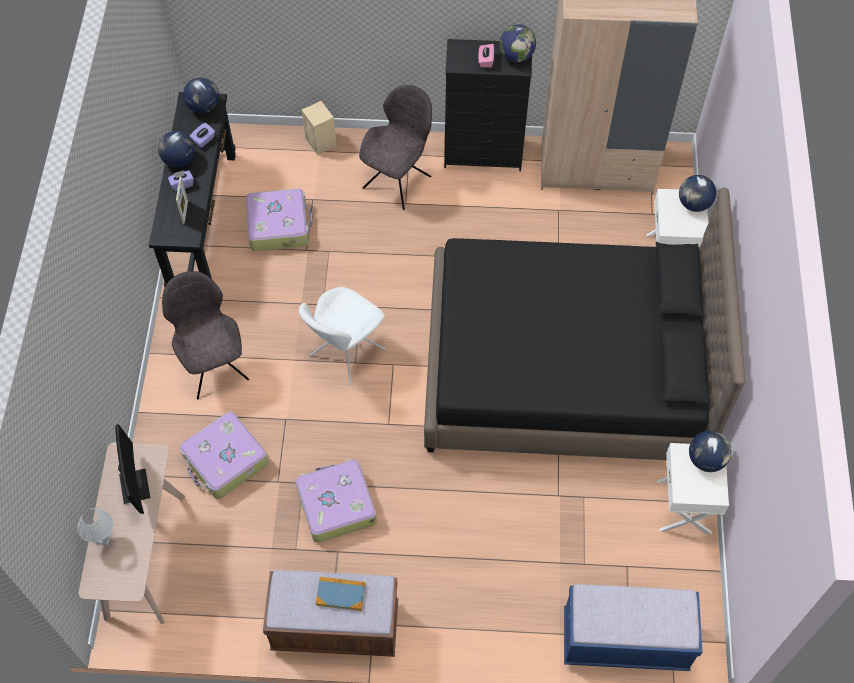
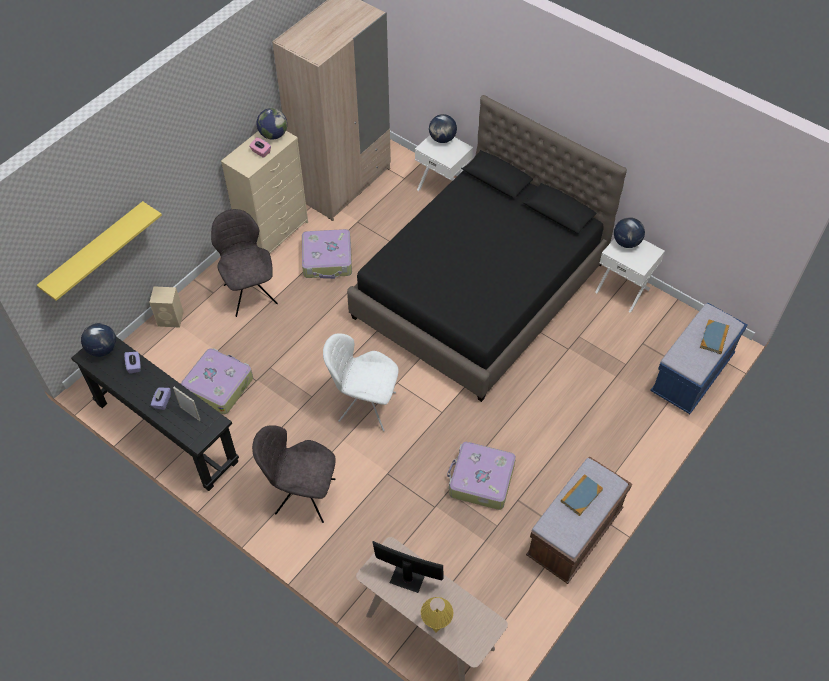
camera: 55 degrees left, 5 degrees down
(103, 537) = (436, 623): white table lamp -> yellow table lamp
(179, 160) = (137, 392): globe -> none
(225, 461) = (391, 532): suitcase -> suitcase (328, 260)
(262, 21) = (94, 250): none -> yellow shelf
(345, 354) = (365, 406): white chair -> white chair turned 120 degrees clockwise
(484, 153) = (274, 233): black dresser -> beige dresser
(649, 623) = (714, 337): none -> book

